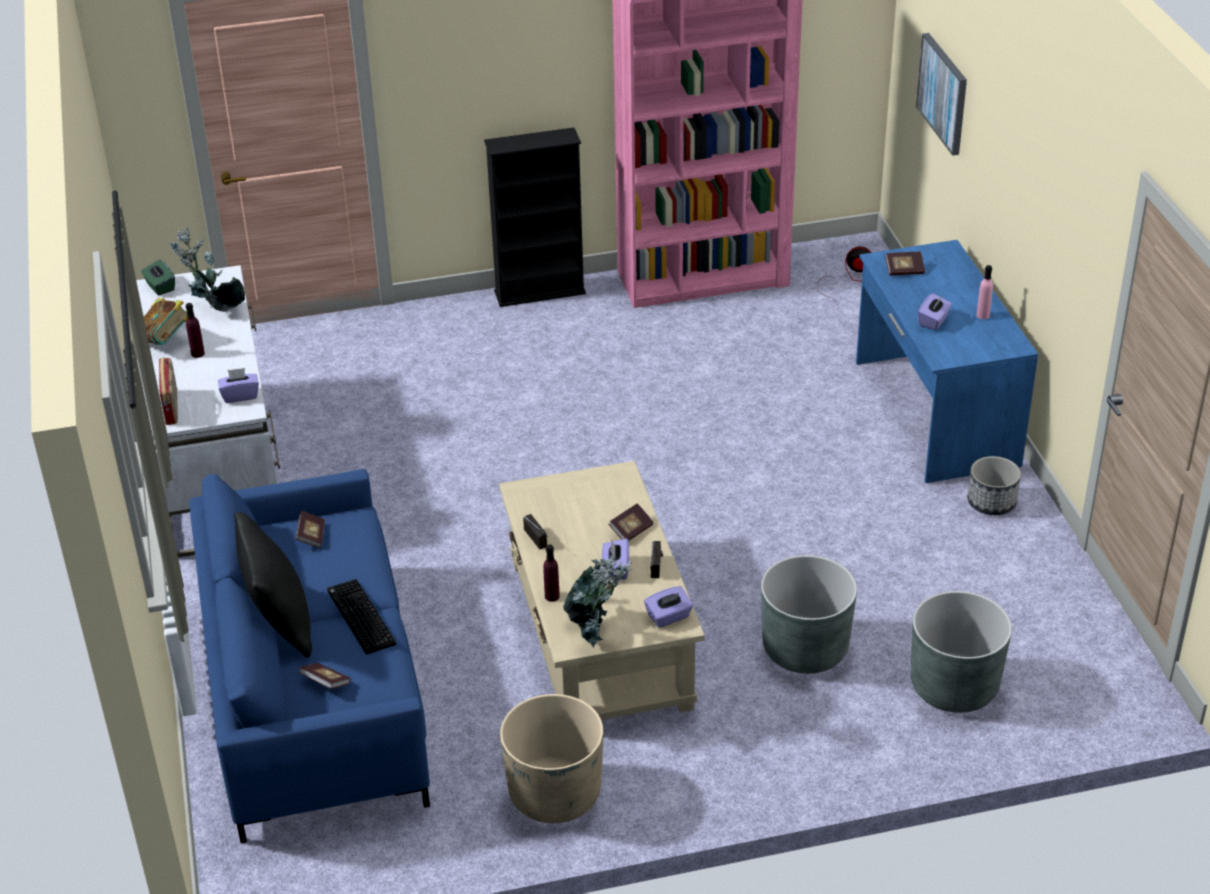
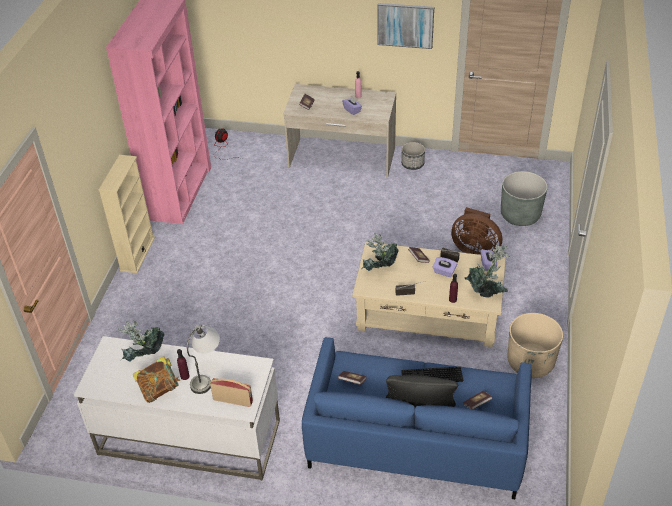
camera: 65 degrees left, 5 degrees up
(160, 287) = (94, 380): green tissue box -> none
(210, 370) = (207, 374): none -> grey table lamp
(240, 395) = (243, 365): purple tissue box -> none
(539, 292) = (137, 254): black bookcase -> beige bookcase
(574, 496) = (380, 270): none -> potted plant
(805, 648) = (475, 250): grey planter -> brown fan
(934, 413) = (342, 158): blue desk -> beige desk
(943, 93) = (248, 25): picture -> picture (405, 25)

